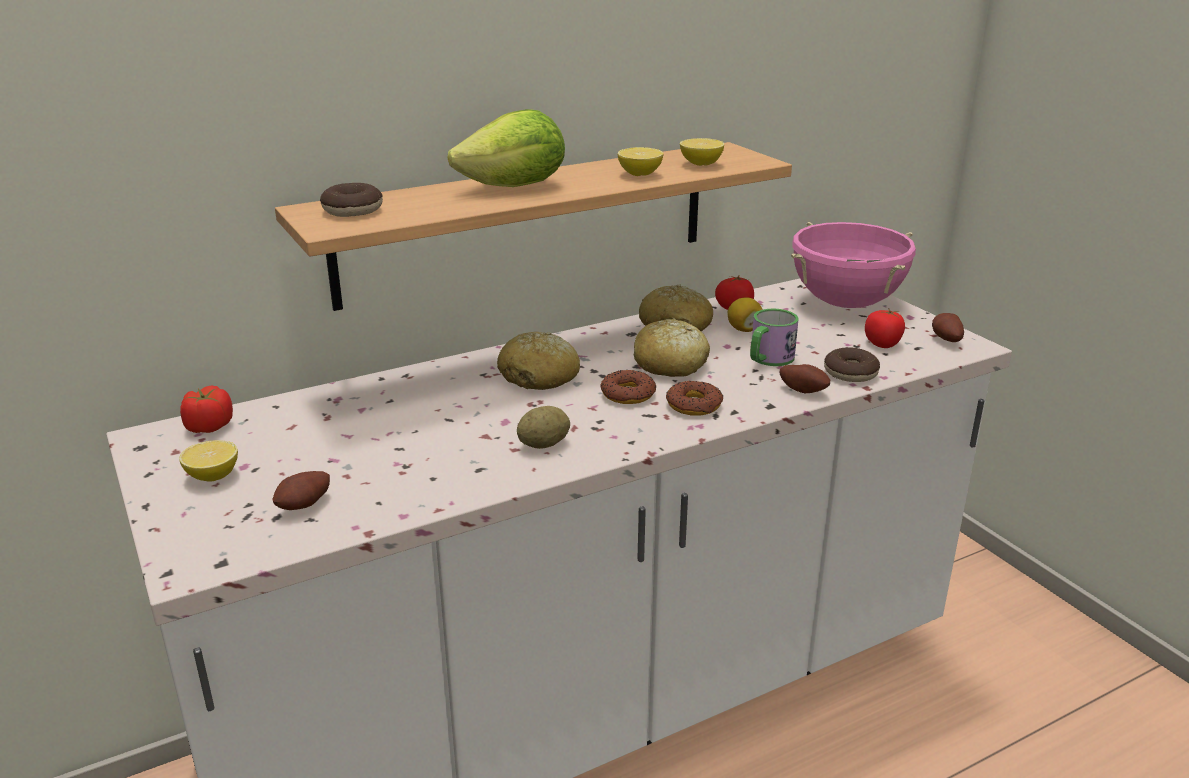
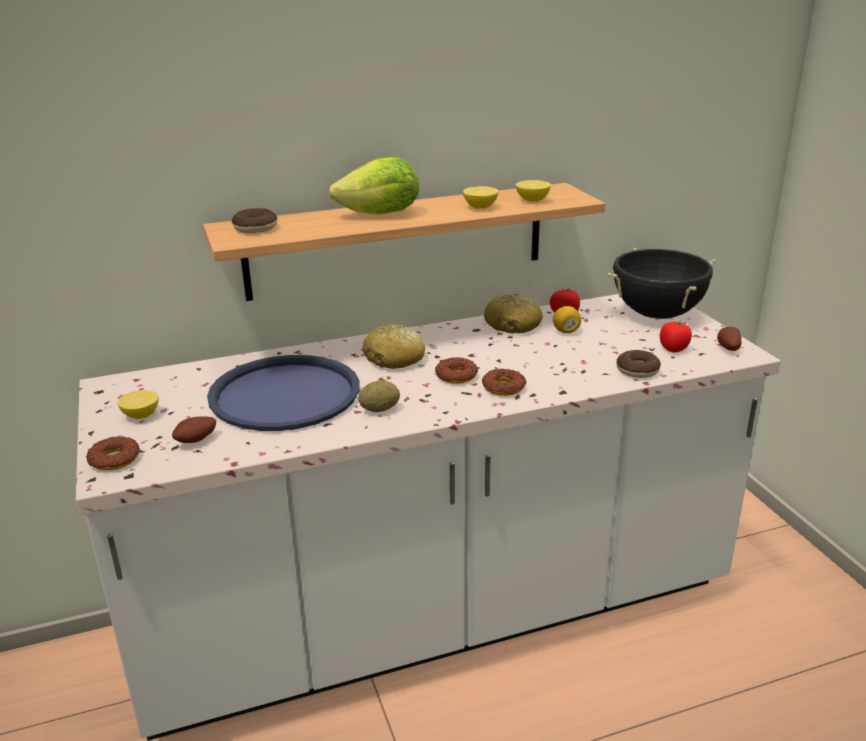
camera: 10 degrees right, 0 degrees up
(192, 541) = (114, 459): none -> donut
(209, 427) = (148, 380): tomato -> none
(408, 433) = (284, 394): none -> blue tray
(670, 364) = (497, 355): bread -> none
(768, 359) = (575, 356): mug -> none
(804, 390) = (594, 381): potato -> none
(846, 303) = (657, 315): pink cooking pot -> black cooking pot

